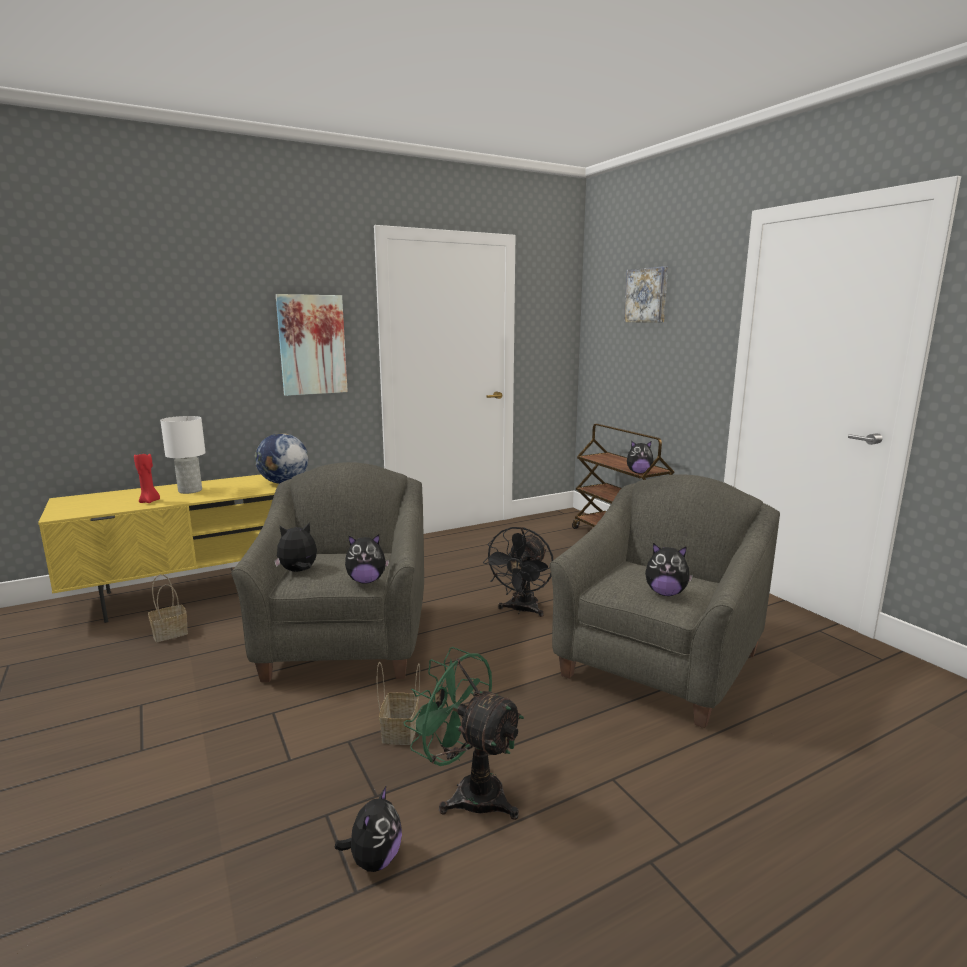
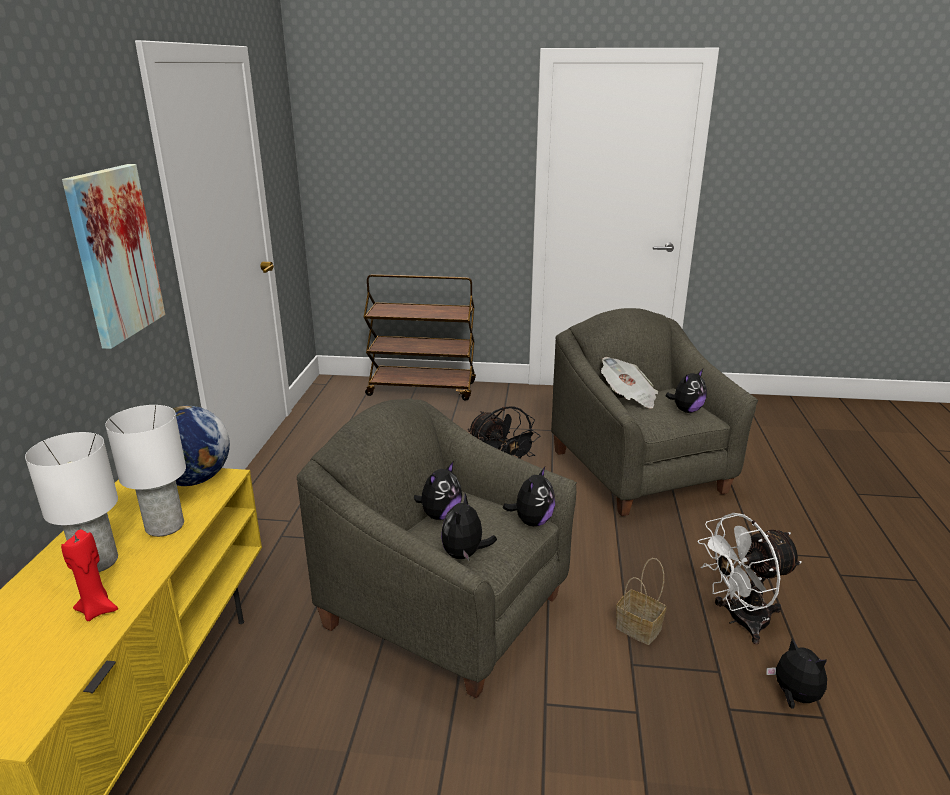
camera: 55 degrees left, 10 degrees up
(171, 633) = (254, 760): basket -> none
(231, 491) = (165, 526): none -> white table lamp
(468, 792) = (739, 621): green fan -> white fan
(638, 472) = (457, 317): plush toy -> plush toy (440, 515)
(640, 564) = (628, 397): none -> newspaper
(647, 295) = (409, 125): picture -> none

